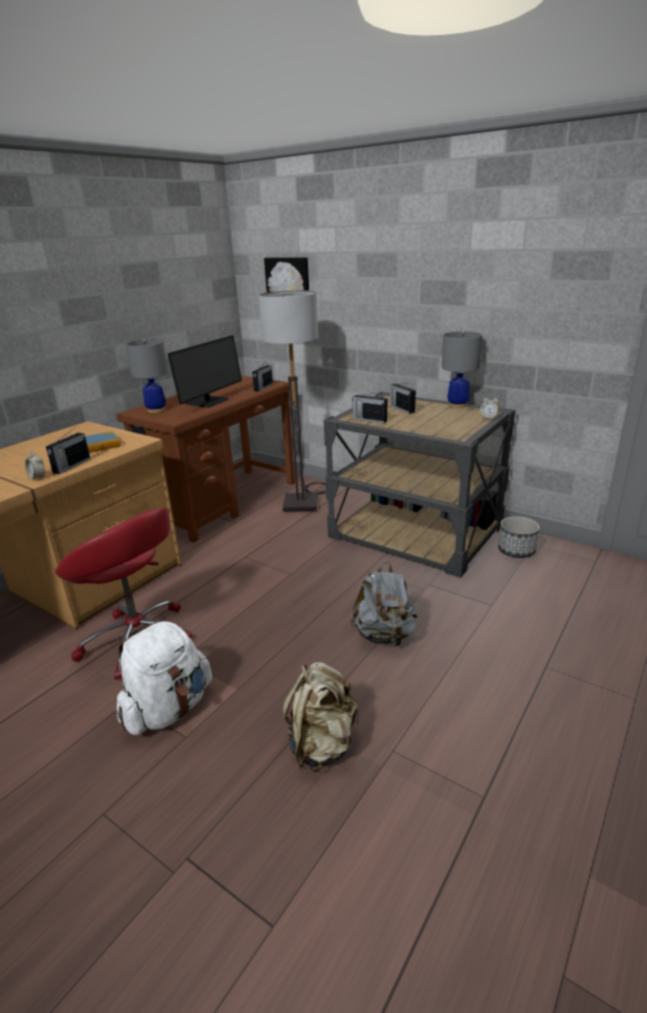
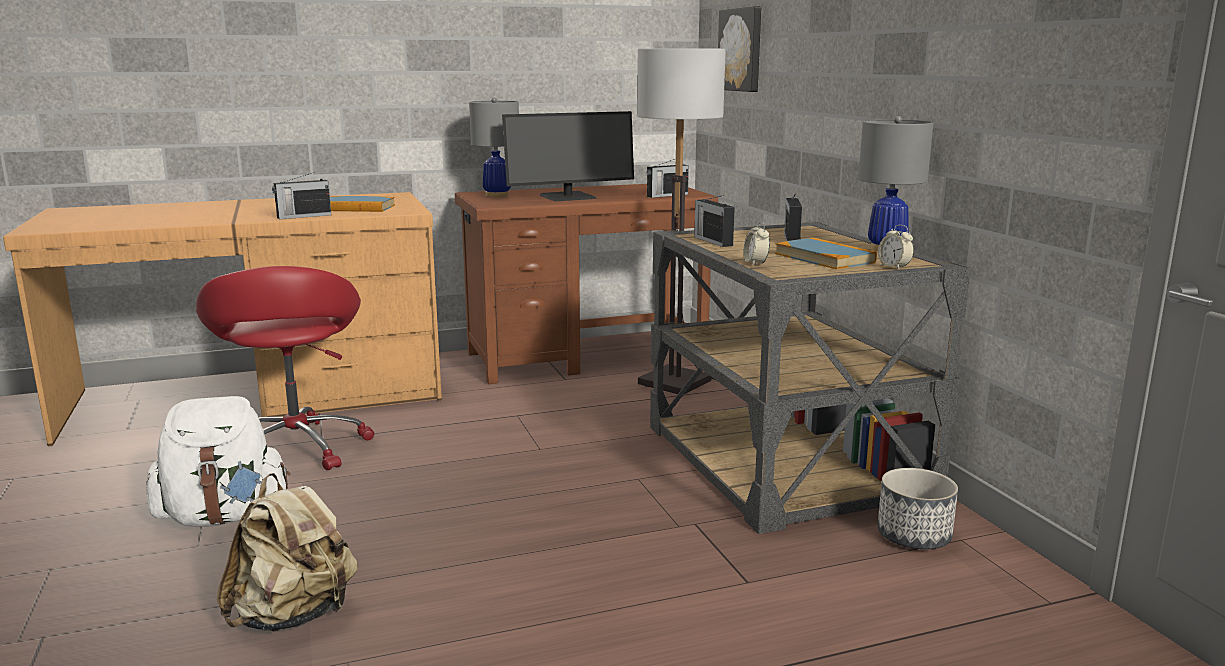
camera: 35 degrees right, 10 degrees down
(37, 478) = (257, 218): alarm clock -> alarm clock (755, 263)
(384, 635) = (539, 551): grey backpack -> none
(446, 419) = (824, 258): none -> book

